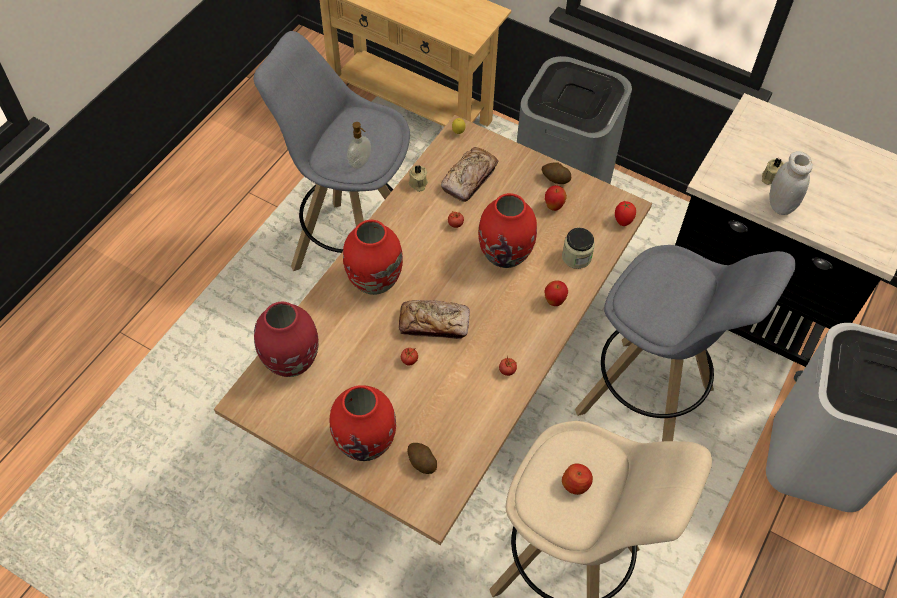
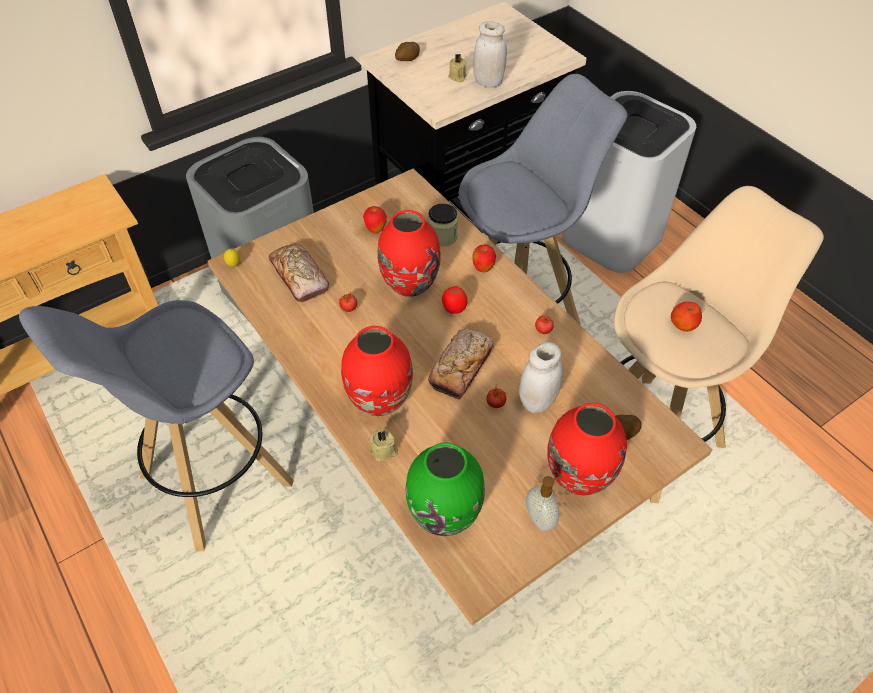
camera: 65 degrees left, 5 degrees down
(292, 361) = (445, 514): red vase -> green vase
(360, 163) = (214, 358): soap dispenser -> soap dispenser (541, 518)
(418, 184) = (277, 320): beige candle -> beige candle (384, 451)
(426, 390) = (537, 401): none -> white jar
(555, 179) = (344, 217): potato -> potato (407, 59)
(623, 221) = (421, 192): tomato -> tomato (454, 309)

